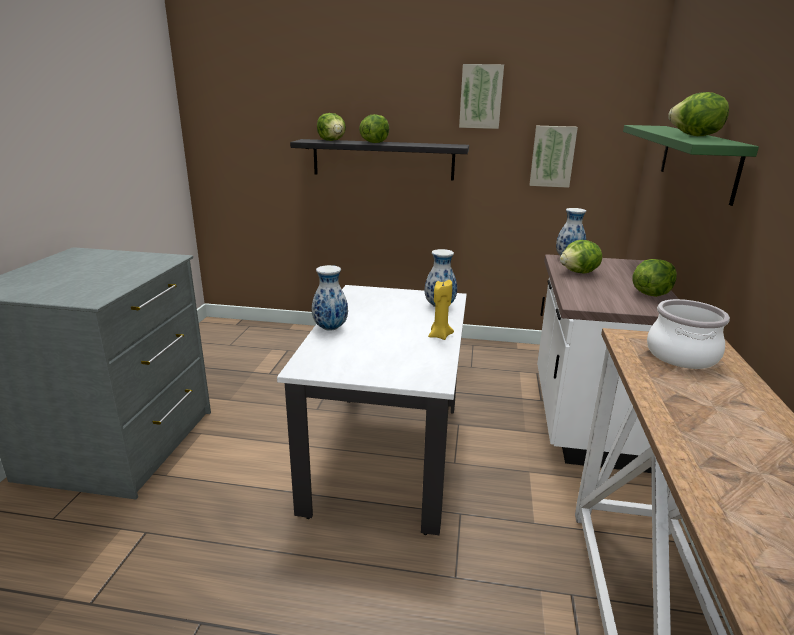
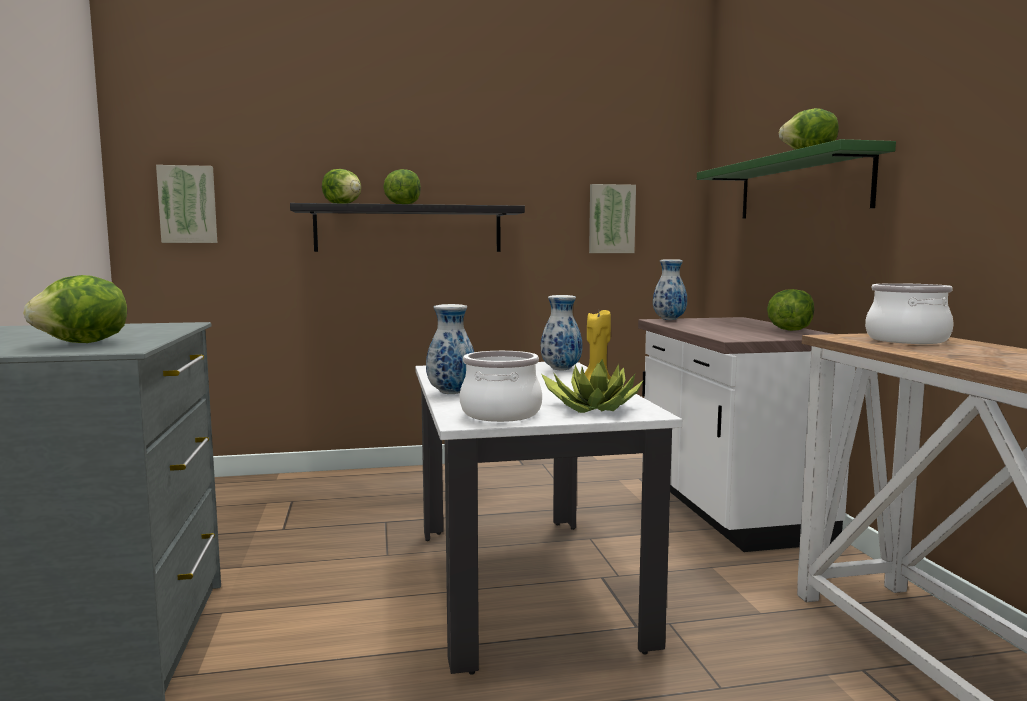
camera: 20 degrees left, 15 degrees down
(334, 362) = (500, 414): none -> cooking pot
(405, 365) = (593, 407): none -> potted plant
(481, 96) = (526, 152): picture -> picture (188, 204)
(579, 272) = (696, 325): lettuce -> lettuce (84, 343)

